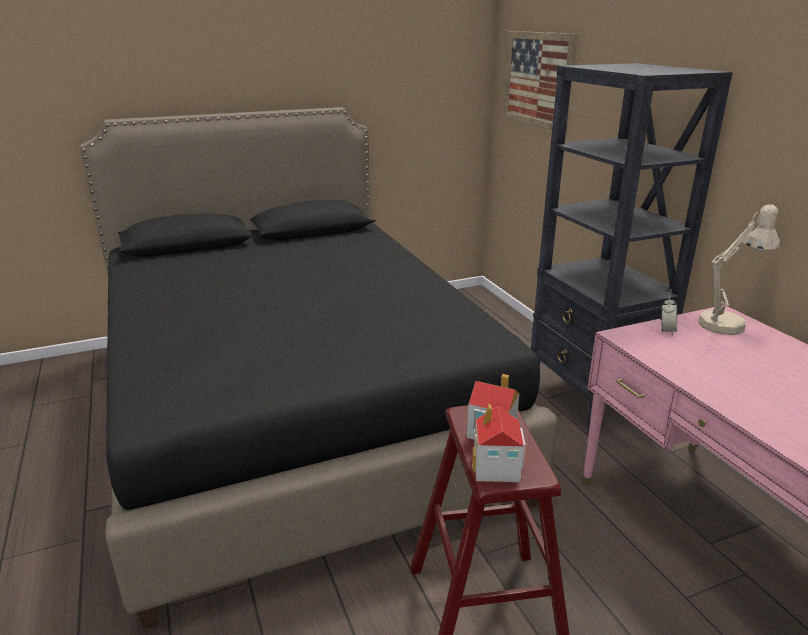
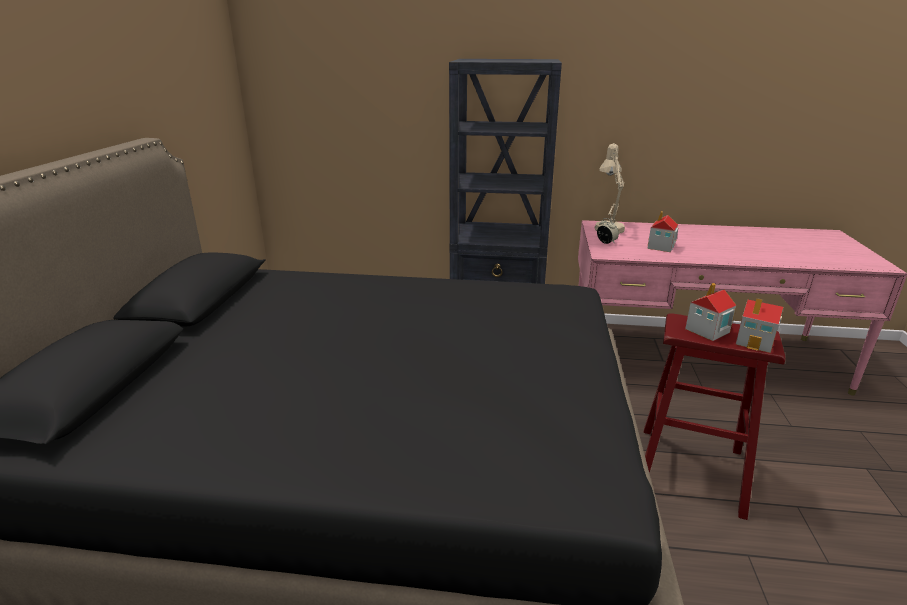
camera: 60 degrees left, 0 degrees up
(538, 79) = (323, 83): picture -> none
(717, 366) = (660, 247): none -> toy house

